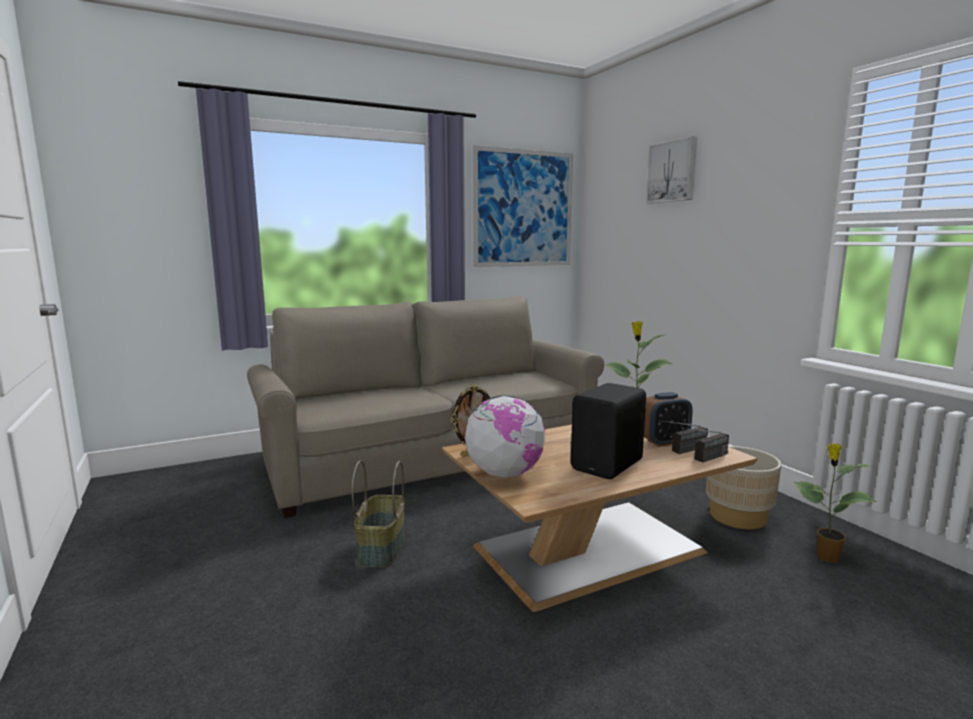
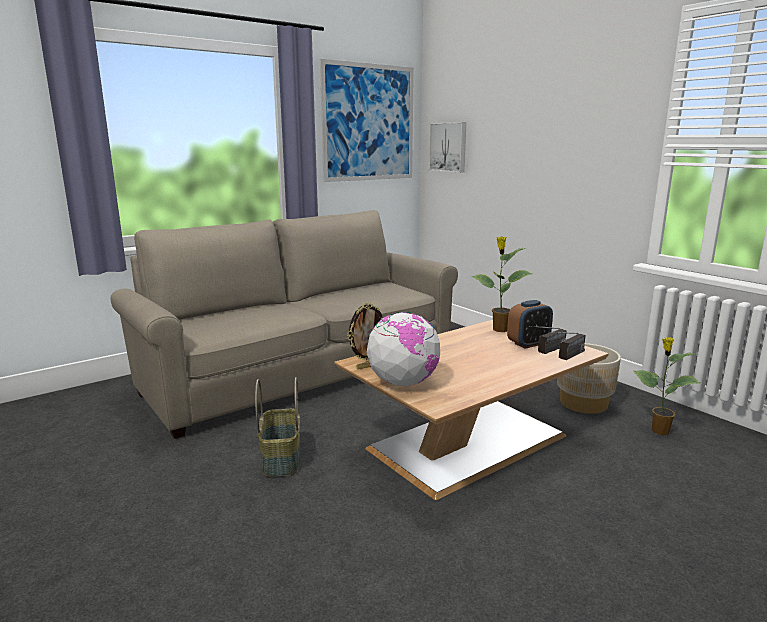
camera: 10 degrees left, 5 degrees up
(609, 465) = (490, 368): black speaker -> none
(672, 171) = (514, 91): picture -> picture (448, 147)

